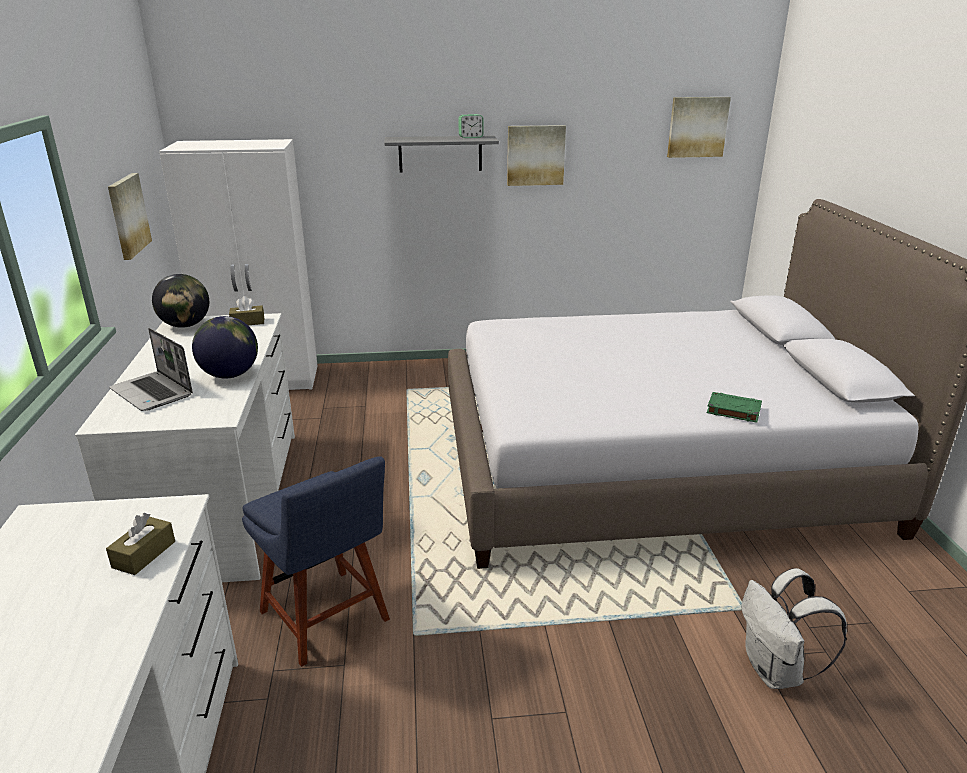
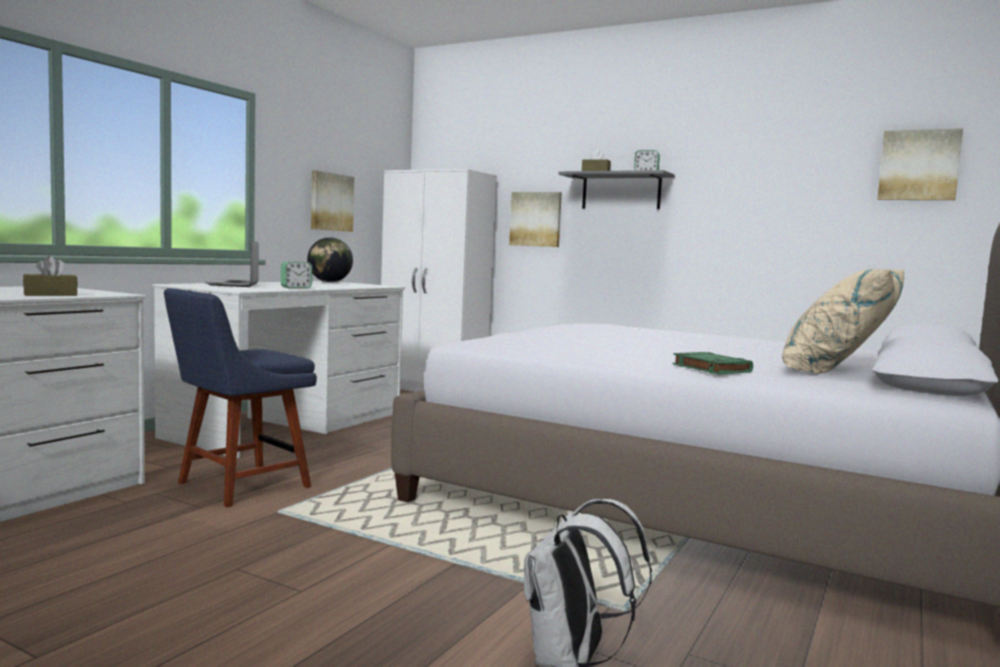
camera: 35 degrees right, 20 degrees down
(230, 375) = (296, 288): globe -> alarm clock
(248, 322) = (371, 285): brown tissue box -> brown tissue box (595, 172)
(327, 619) = (238, 486): blue chair -> blue chair turned 45 degrees clockwise
(535, 155) = (717, 195): picture -> picture (536, 219)
(782, 378) = (838, 371): none -> beige pillow

